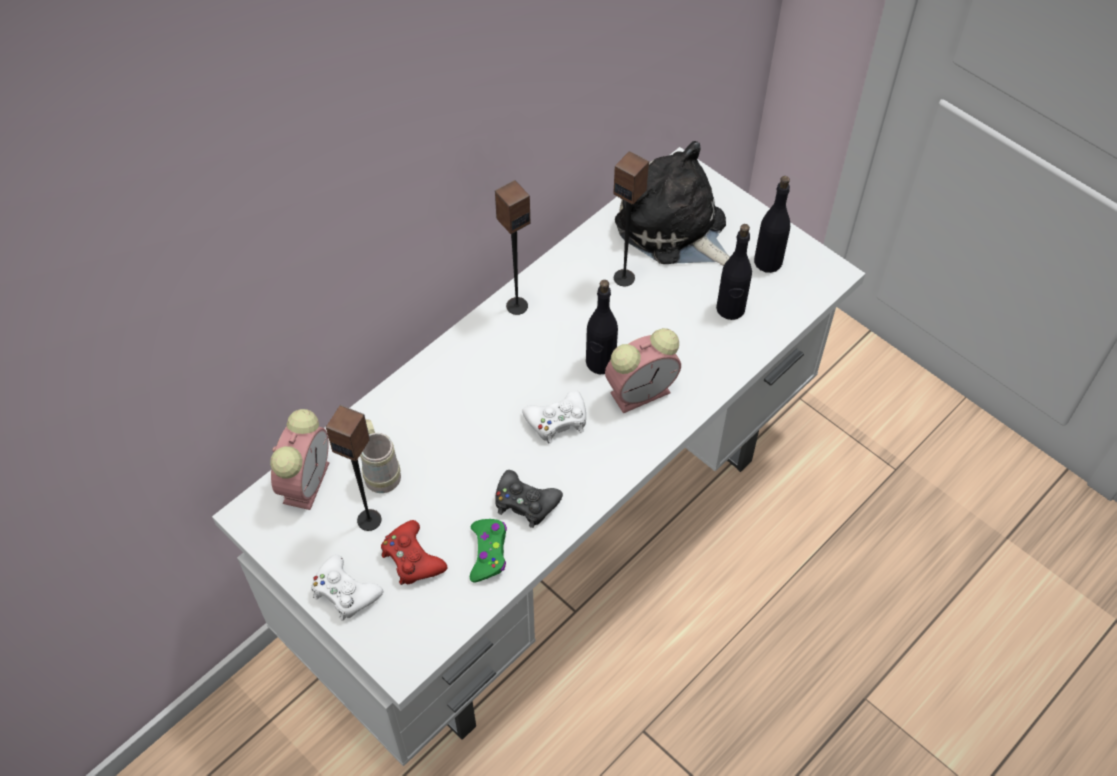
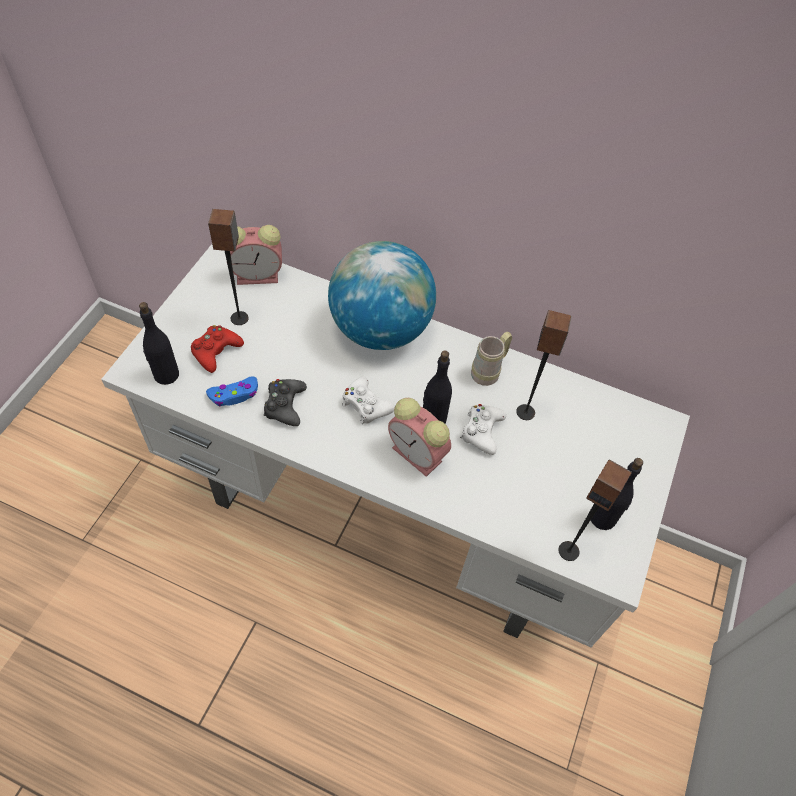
camera: 65 degrees right, 0 degrees up
(345, 592) = (178, 323): white game controller -> white game controller (482, 431)
(380, 471) = (281, 312): beige mug -> beige mug (489, 371)
(454, 374) = (380, 329): none -> globe
(488, 553) = (234, 395): green game controller -> blue game controller
(516, 305) = (461, 349): speaker -> speaker (569, 550)
(675, 229) = (597, 435): plush toy -> none
(730, 309) = (534, 500): black bottle -> black bottle (166, 375)

